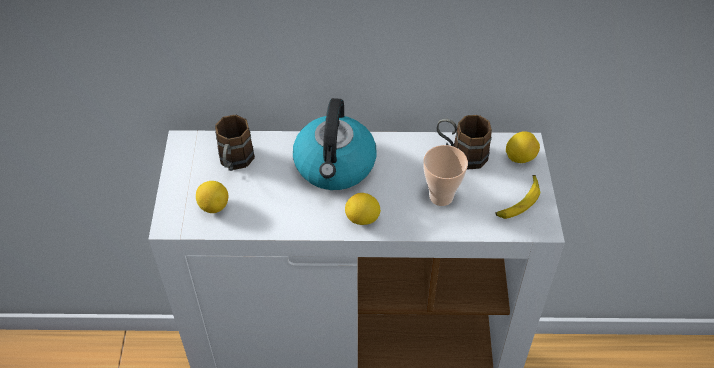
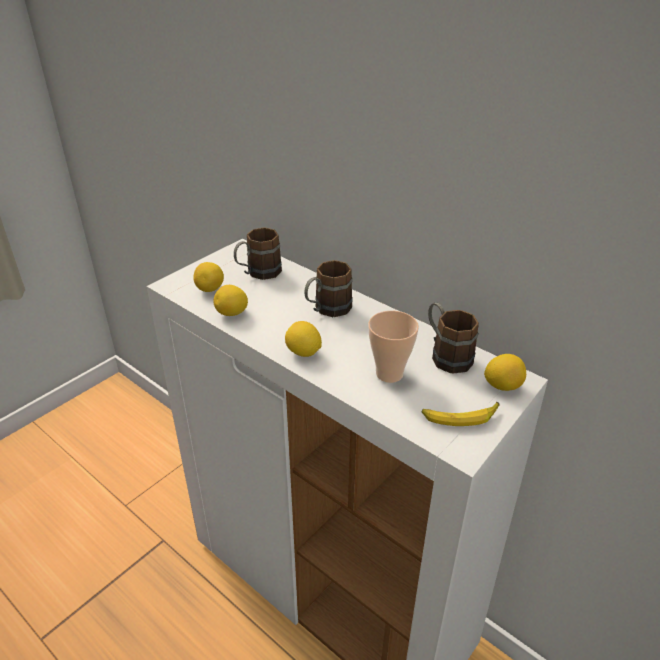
camera: 40 degrees right, 15 degrees down
(263, 218) = (232, 313): none -> lemon
(335, 166) = (327, 310): kettle -> brown mug

